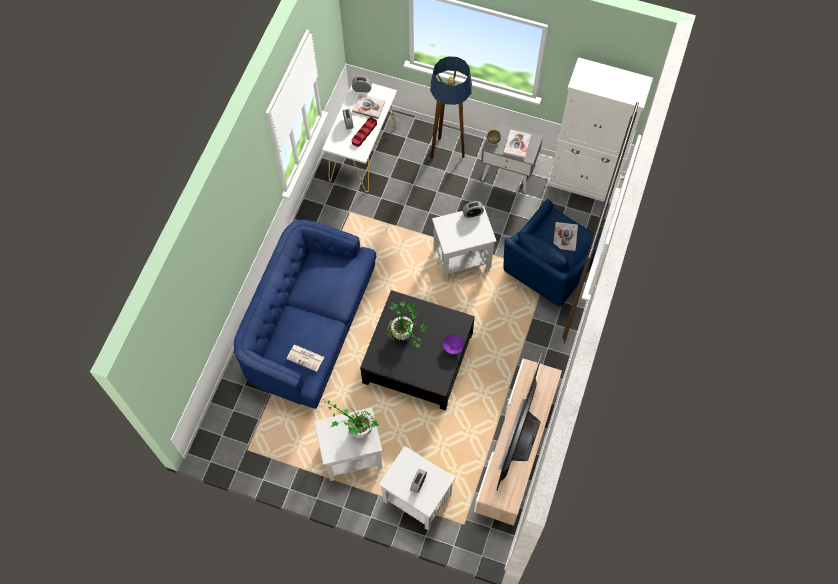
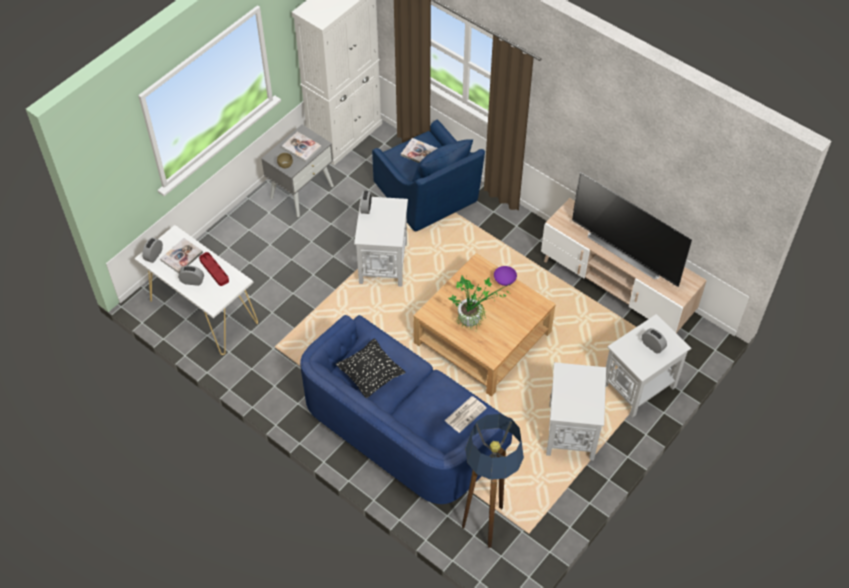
camera: 70 degrees left, 10 degrees down
(317, 278) = (370, 375): none -> black pillow
(357, 429) = (574, 382): potted plant -> none
(418, 358) = (482, 337): black coffee table -> beige coffee table
(448, 152) = (247, 234): floor lamp -> floor lamp (487, 523)

